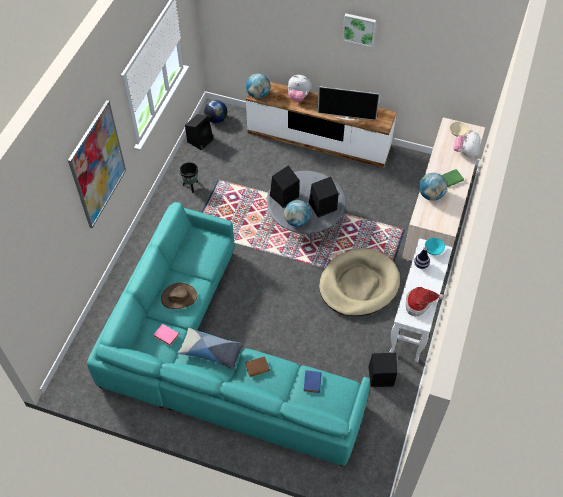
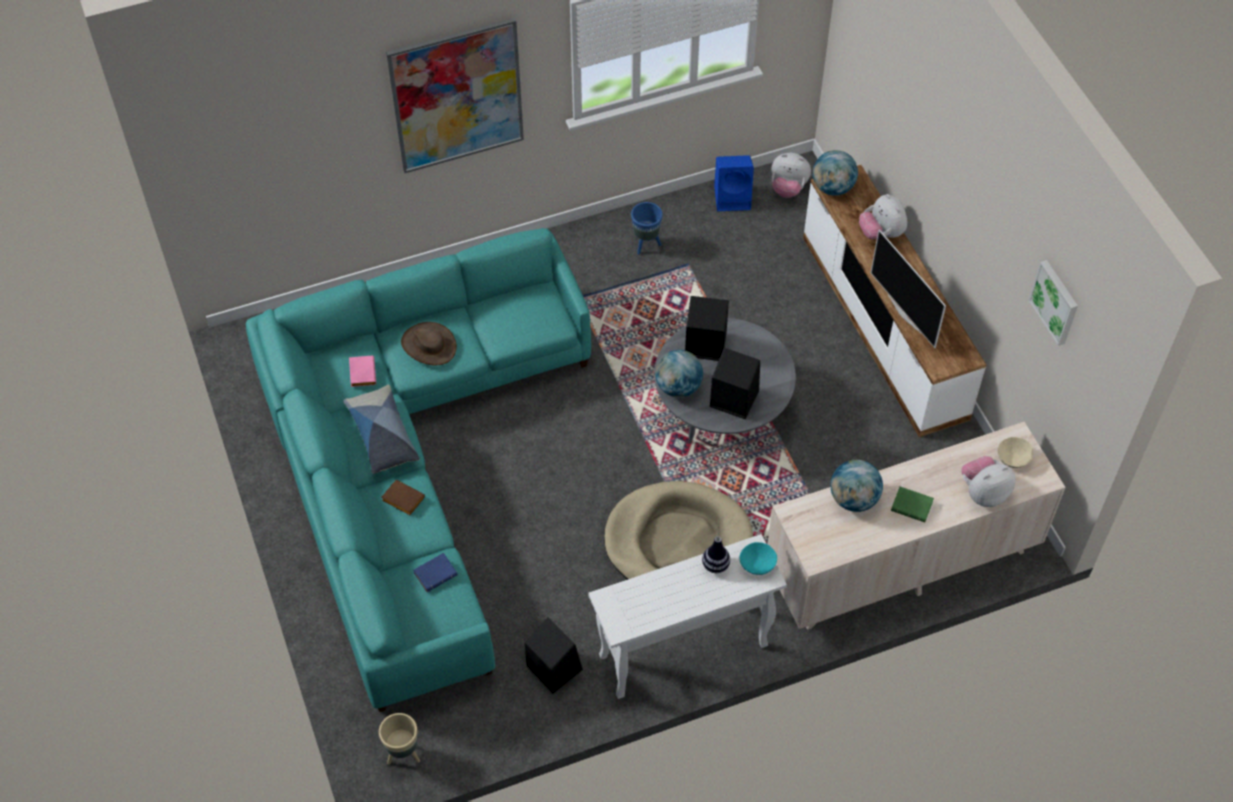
camera: 50 degrees right, 0 degrees up
(191, 186) = (646, 244): black planter -> blue planter
(200, 140) = (733, 197): black speaker -> blue speaker
(216, 119) = (788, 188): globe -> plush toy
(359, 29) = (978, 184): picture -> picture (1055, 302)
(374, 471) = (403, 754): none -> beige planter
(419, 304) = (646, 605): hat -> none

